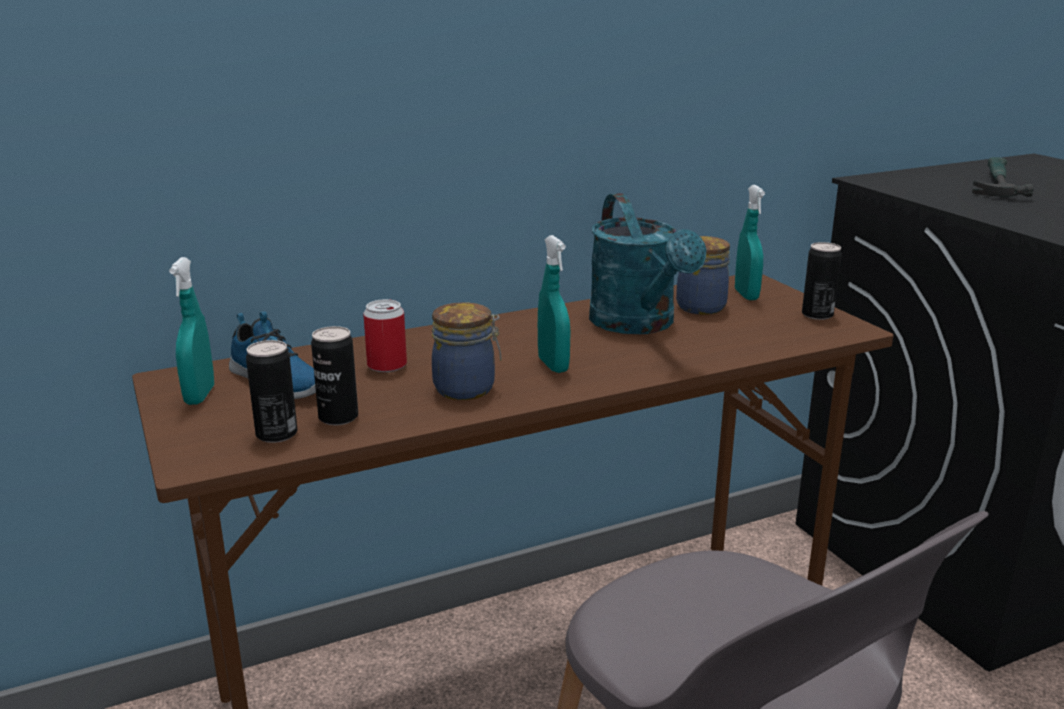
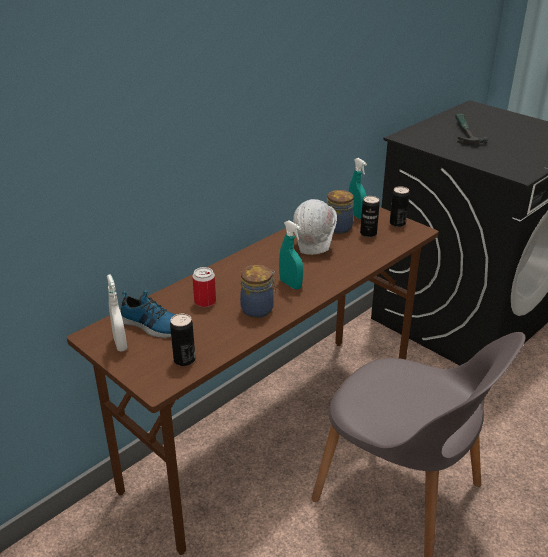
camera: 20 degrees left, 10 degrees up
(200, 396) = (120, 344): turquoise spray bottle -> white spray bottle
(338, 417) = (207, 342): can -> can (368, 233)
(639, 324) = (315, 247): turquoise watering can -> white hard hat

